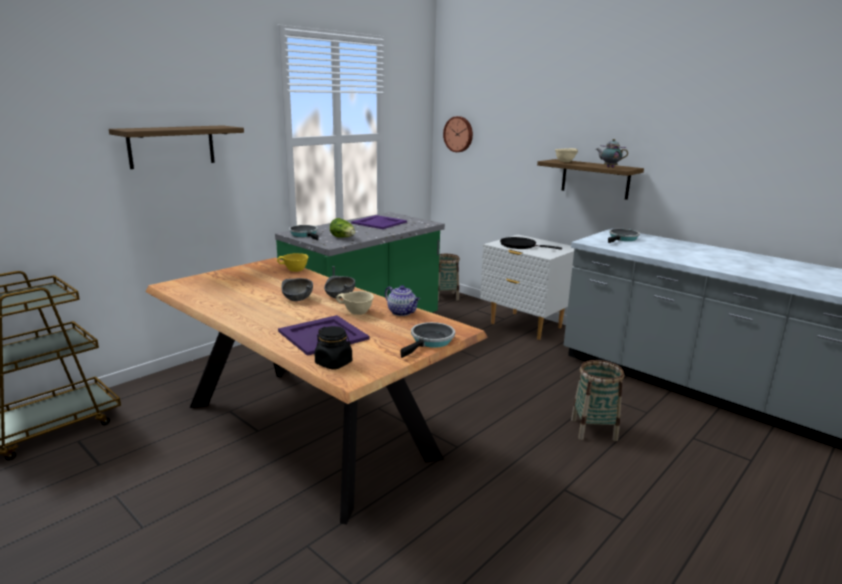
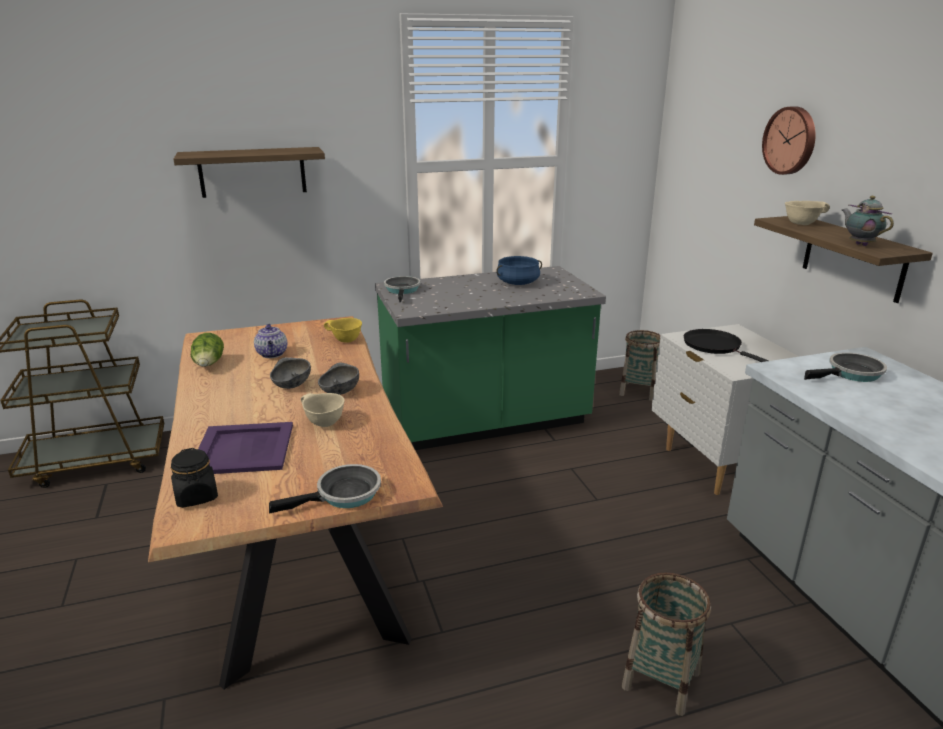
camera: 30 degrees right, 5 degrees up
(343, 238) = (439, 302): lettuce -> lettuce (209, 364)
(379, 223) = (518, 283): purple tray -> blue cooking pot
(402, 312) = (375, 436): teapot -> teapot (272, 354)
(459, 134) = (685, 159): wall clock -> wall clock (791, 140)

